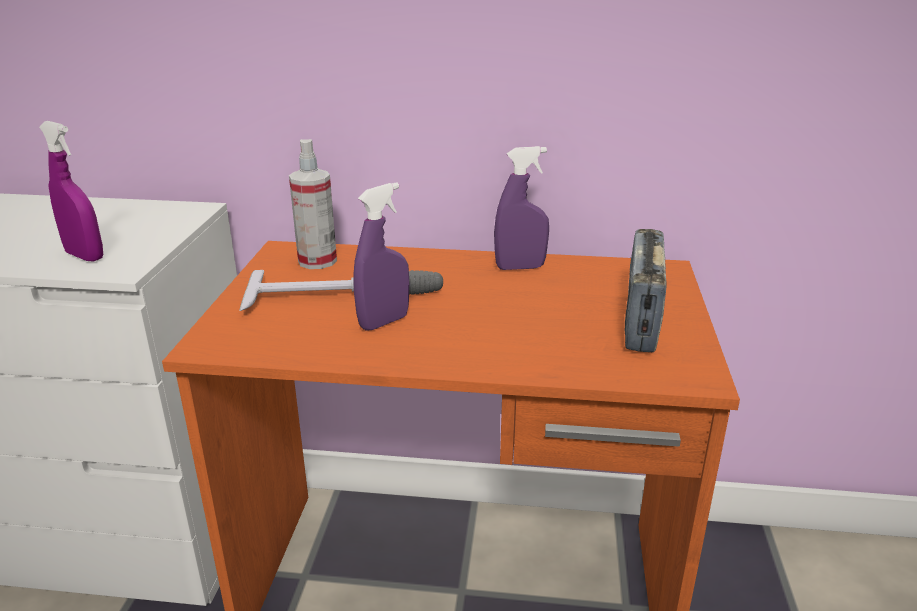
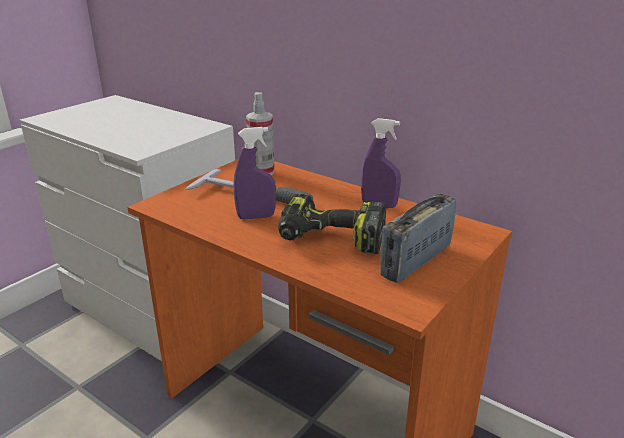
camera: 30 degrees right, 0 degrees up
(85, 256) = (132, 141): purple spray bottle -> none
(515, 324) = (330, 239): none -> power drill

